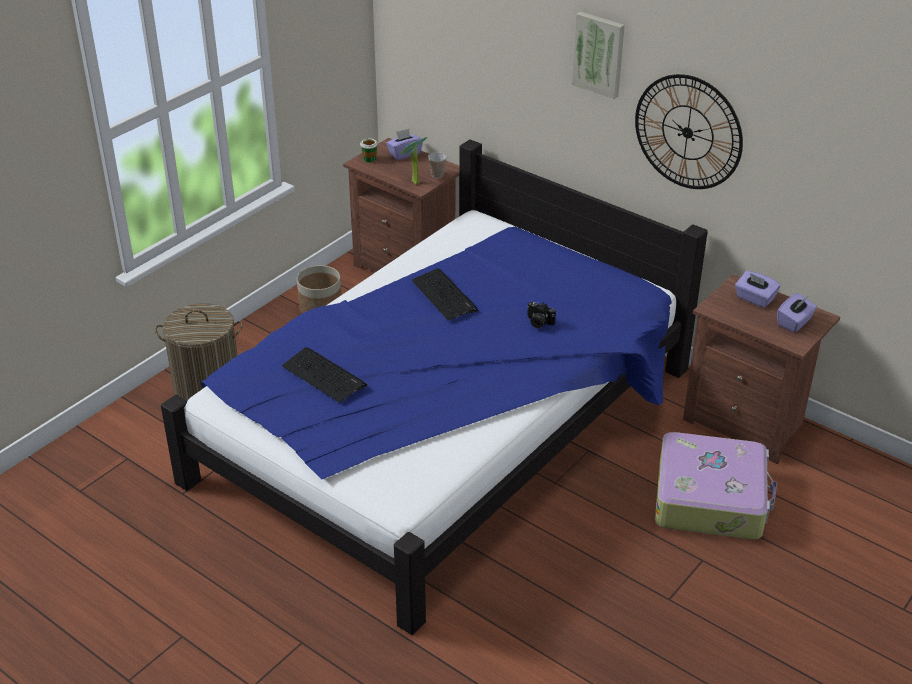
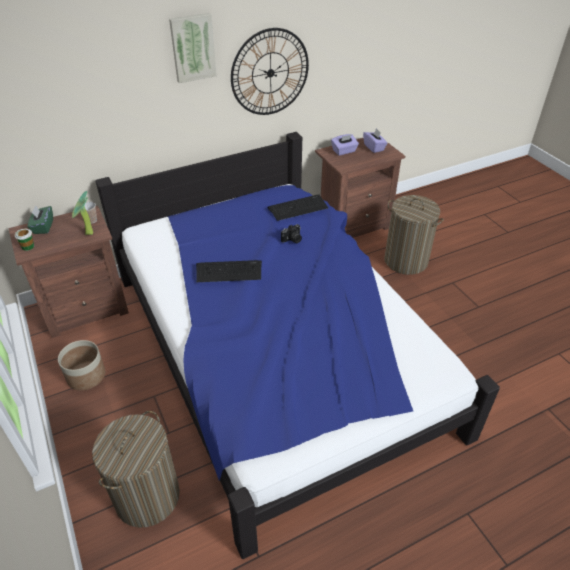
camera: 65 degrees left, 5 degrees up
(324, 375) = (285, 369): keyboard -> keyboard (298, 208)
(404, 154) = (43, 227): purple tissue box -> green tissue box
(711, 498) = (405, 260): suitcase -> laundry basket

